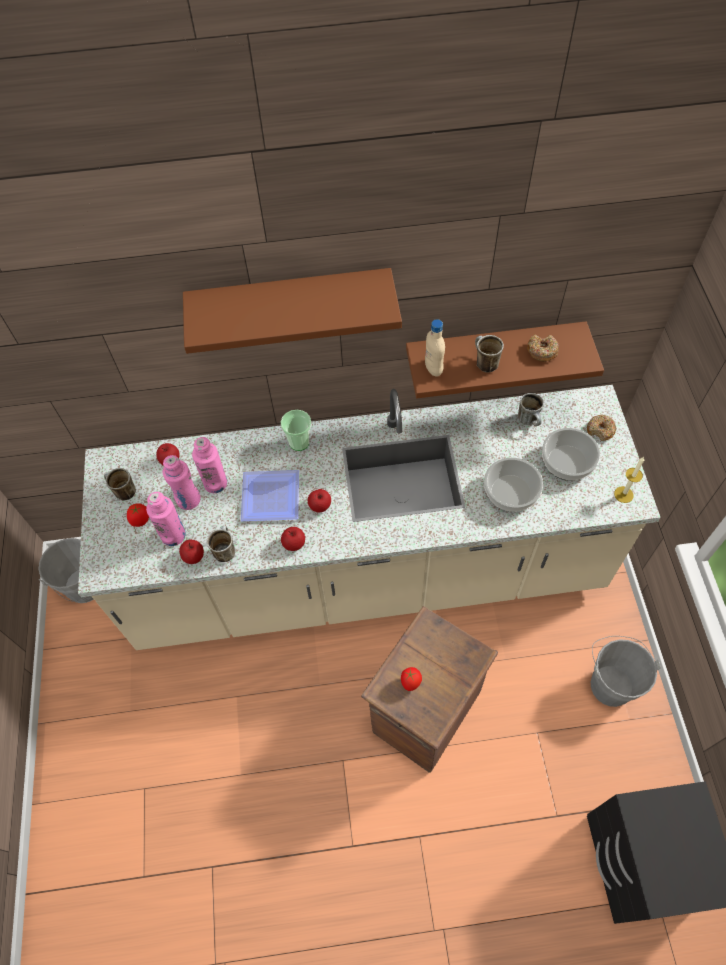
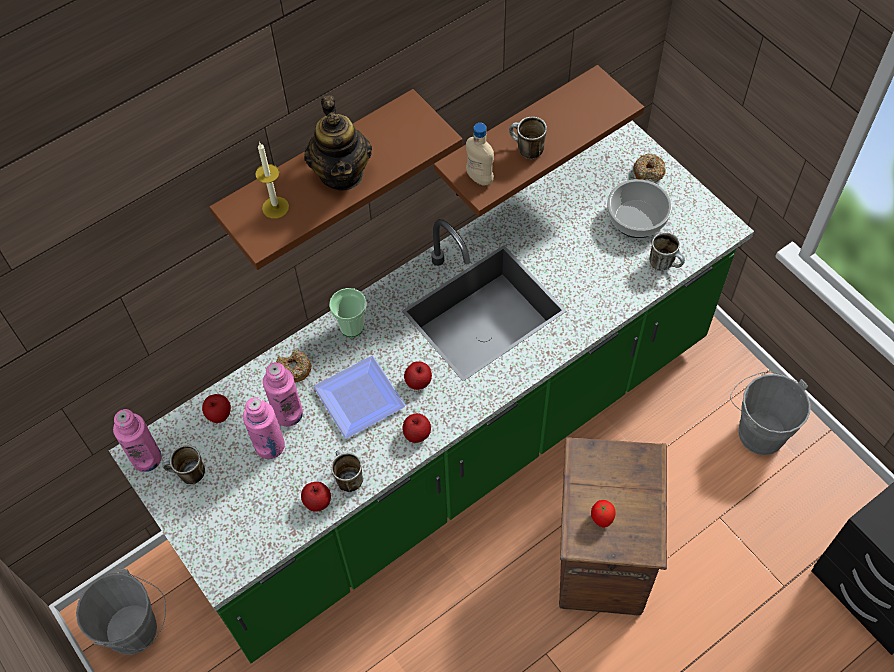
camera: 30 degrees left, 0 degrees up
(141, 520) = (231, 494): tomato -> none
(173, 535) = (279, 491): pink bottle -> pink bottle (147, 458)
(292, 308) = (342, 173): none -> teapot
(367, 572) = (451, 447): beige counter -> green counter
(511, 492) = (602, 274): bowl -> none
(530, 421) = (575, 193): mug -> mug (665, 264)
(542, 351) = (574, 113): donut -> donut (294, 369)
(623, 494) = (708, 225): candle -> candle (275, 207)

